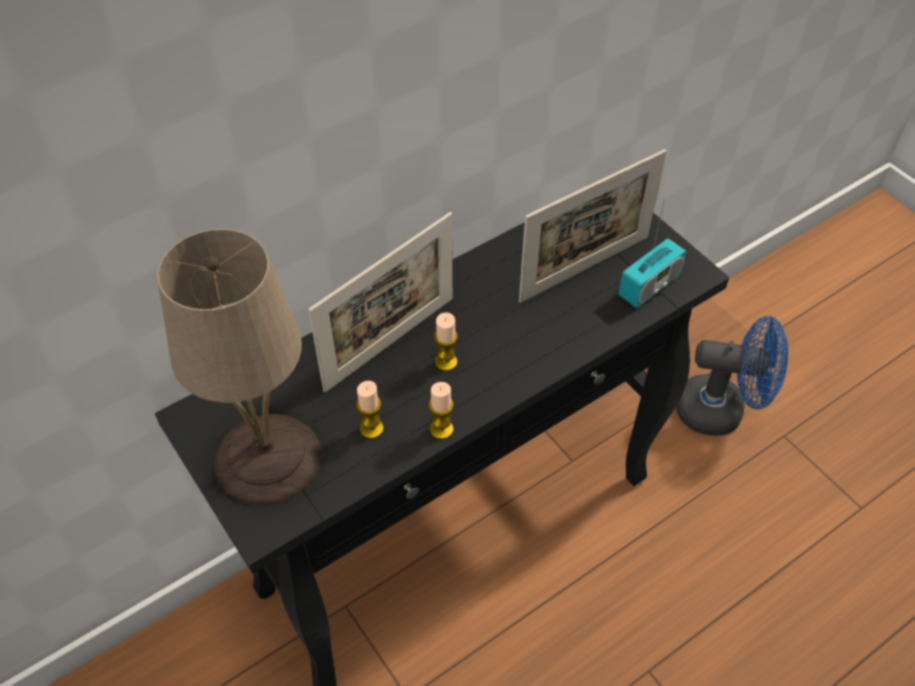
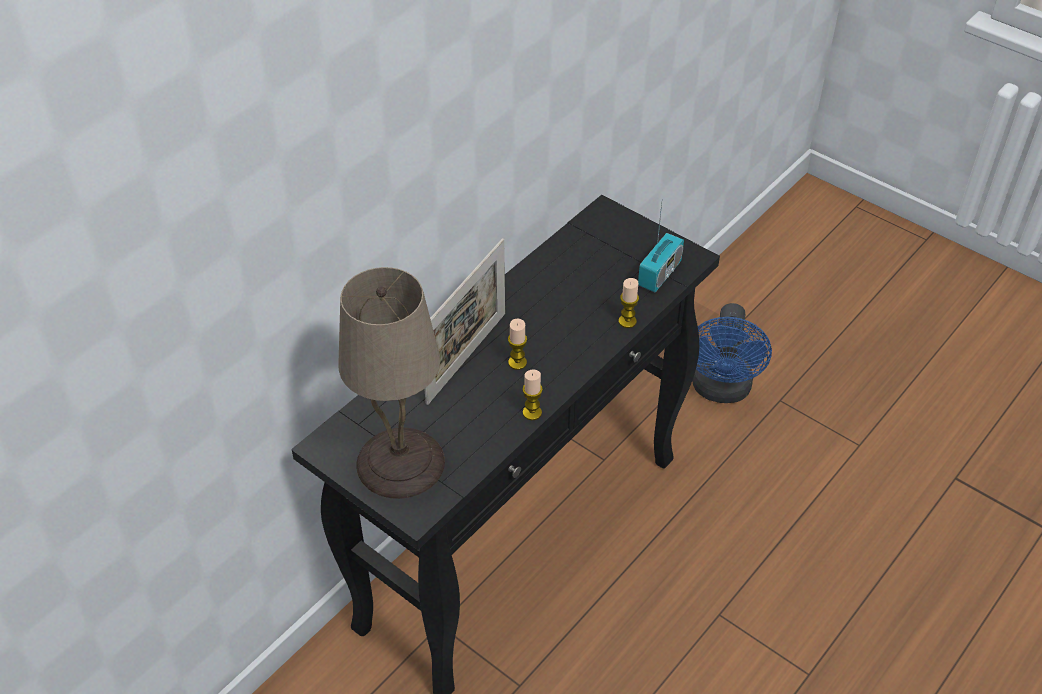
camera: 15 degrees left, 5 degrees down
(371, 429) = (476, 424): candle -> candle (627, 321)
(585, 268) = (604, 270): picture frame -> none
(721, 410) = (721, 390): blue fan -> blue fan turned 105 degrees clockwise

